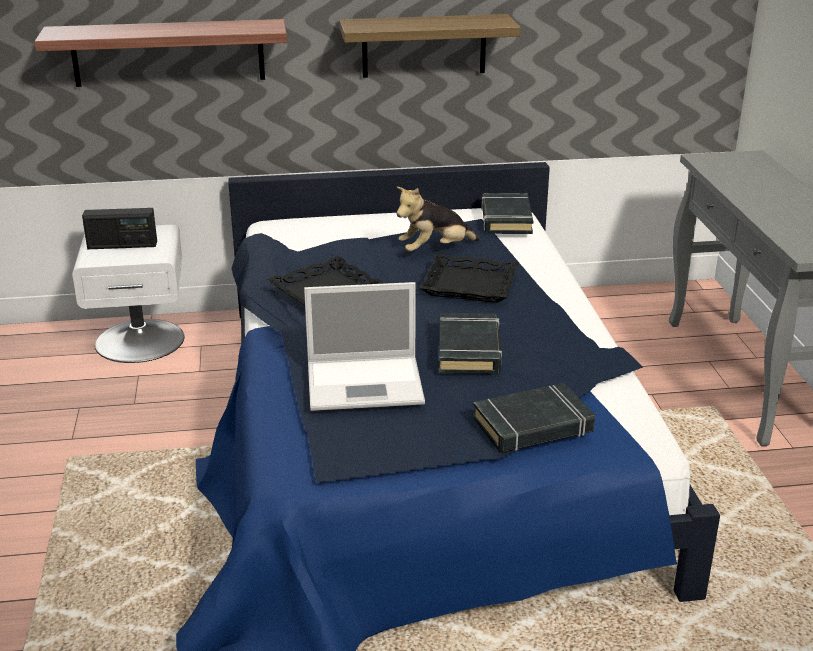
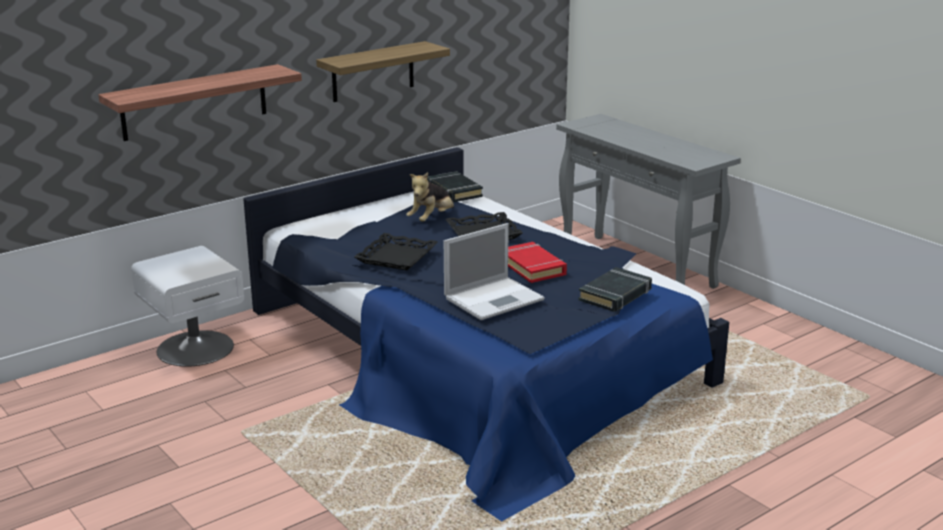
camera: 30 degrees left, 5 degrees down
(122, 245) = (182, 267): radio -> none
(469, 350) = (532, 267): black book -> red book

